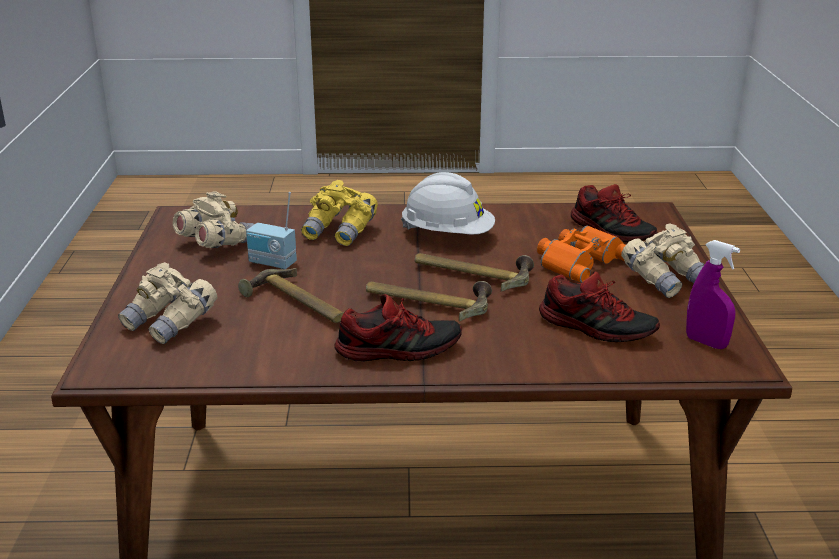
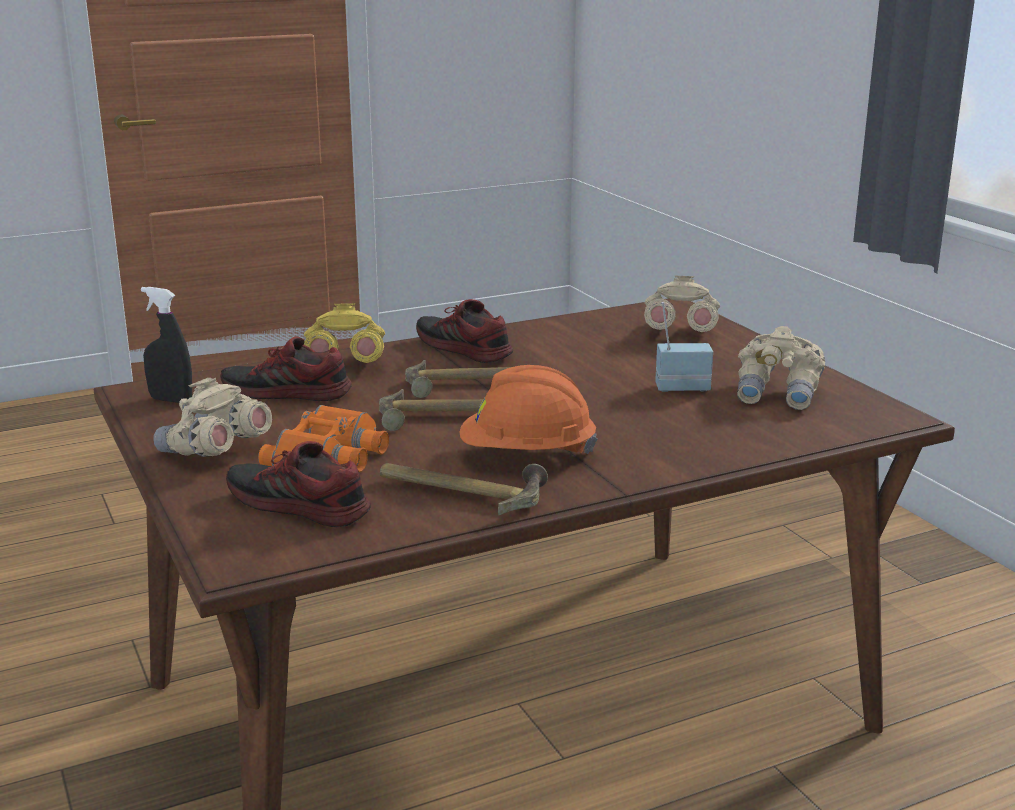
camera: 155 degrees right, 5 degrees down
(295, 304) = (598, 361): hammer -> hammer (462, 491)
(340, 232) = (665, 433): yellow binoculars -> yellow binoculars (345, 365)
(398, 349) = (463, 349): shoe -> shoe turned 75 degrees clockwise
(447, 235) = (527, 455): white hard hat -> orange hard hat
(706, 342) = (171, 400): purple spray bottle -> black spray bottle

